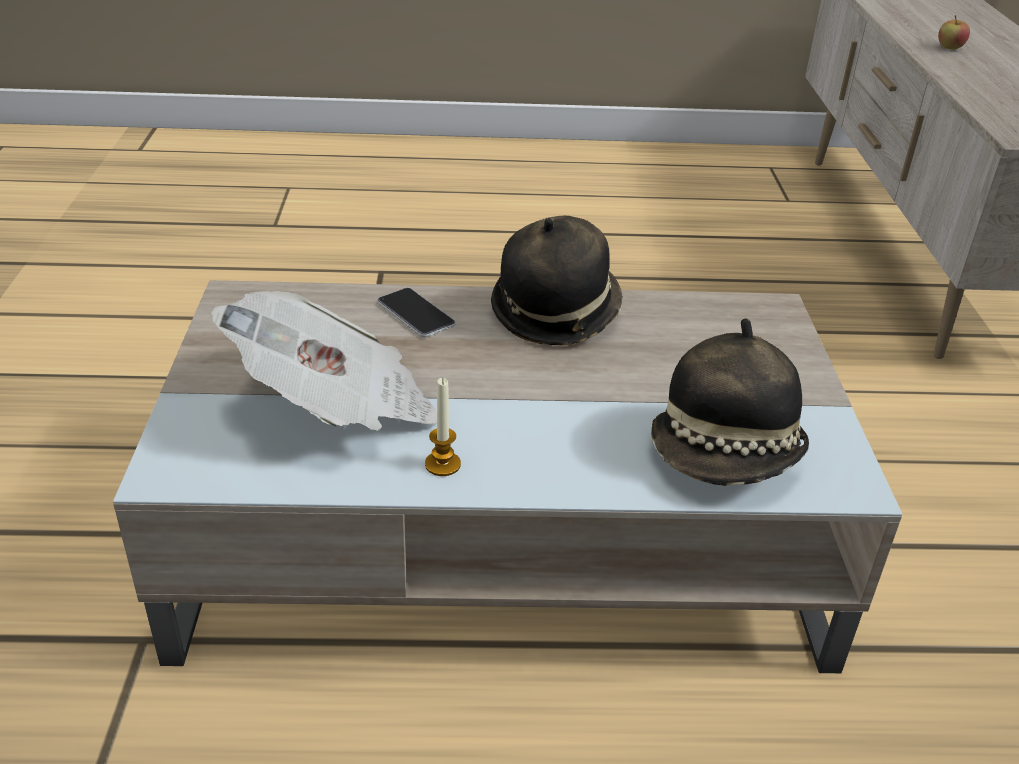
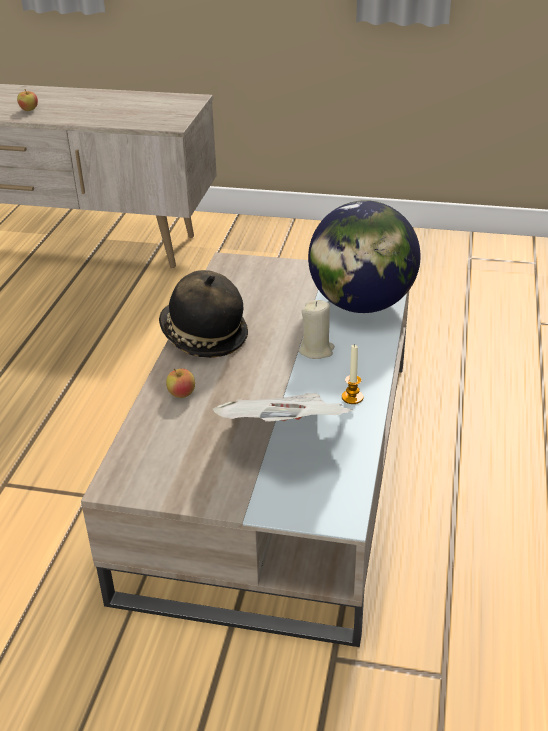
camera: 75 degrees left, 0 degrees up
(416, 314) = (181, 394): phone -> apple
(560, 417) = (316, 350): none -> beige candle
(726, 456) = (362, 304): hat -> globe

